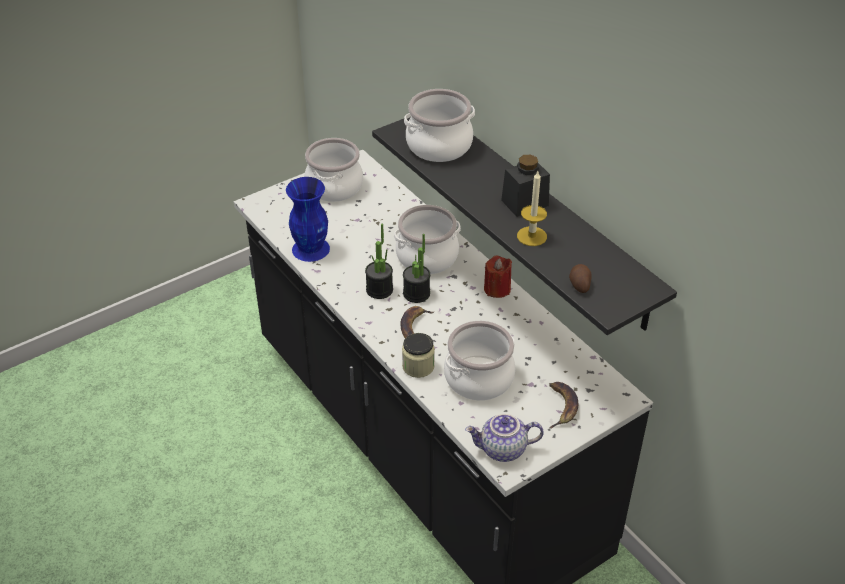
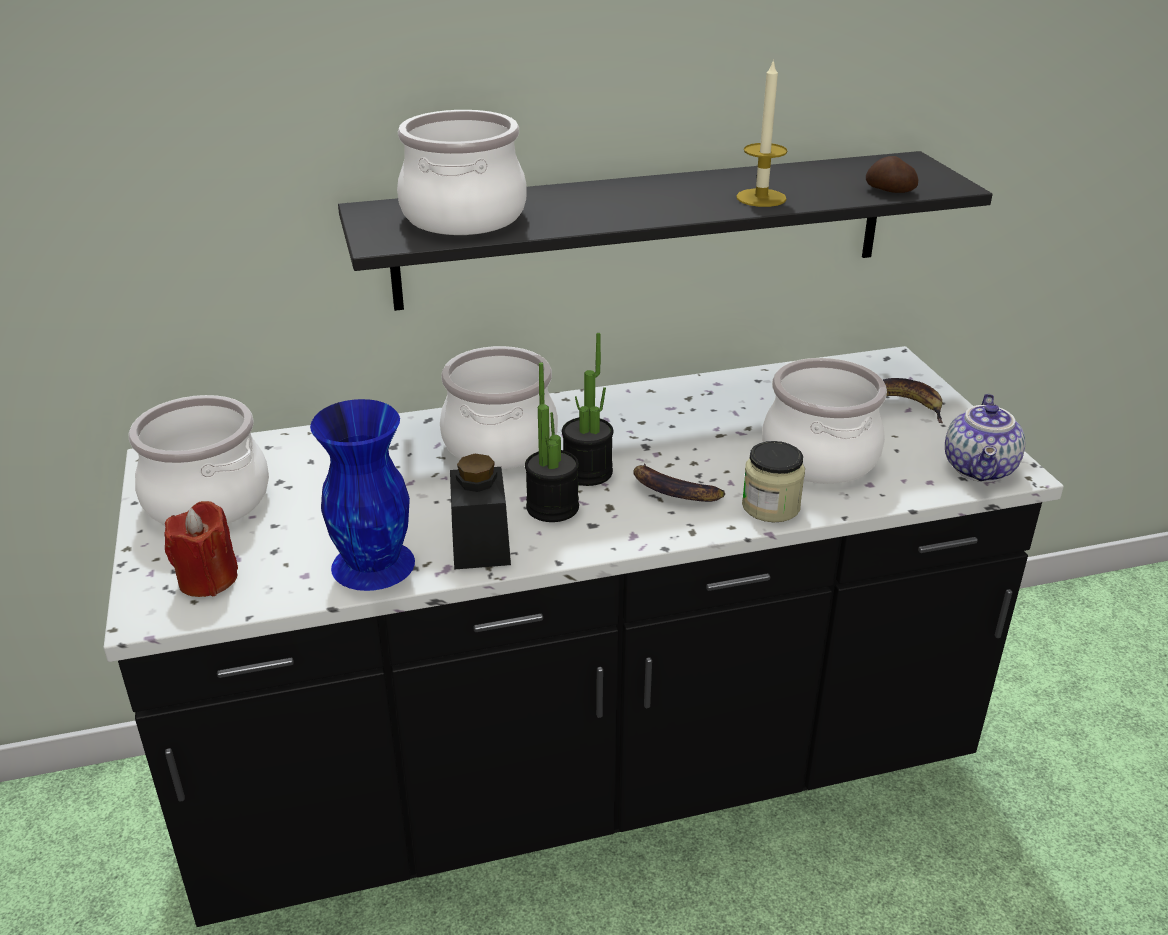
camera: 70 degrees left, 10 degrees down
(497, 289) = (622, 401): red candle -> red candle (208, 579)
(524, 203) = (674, 189): black jar -> black jar (480, 546)

